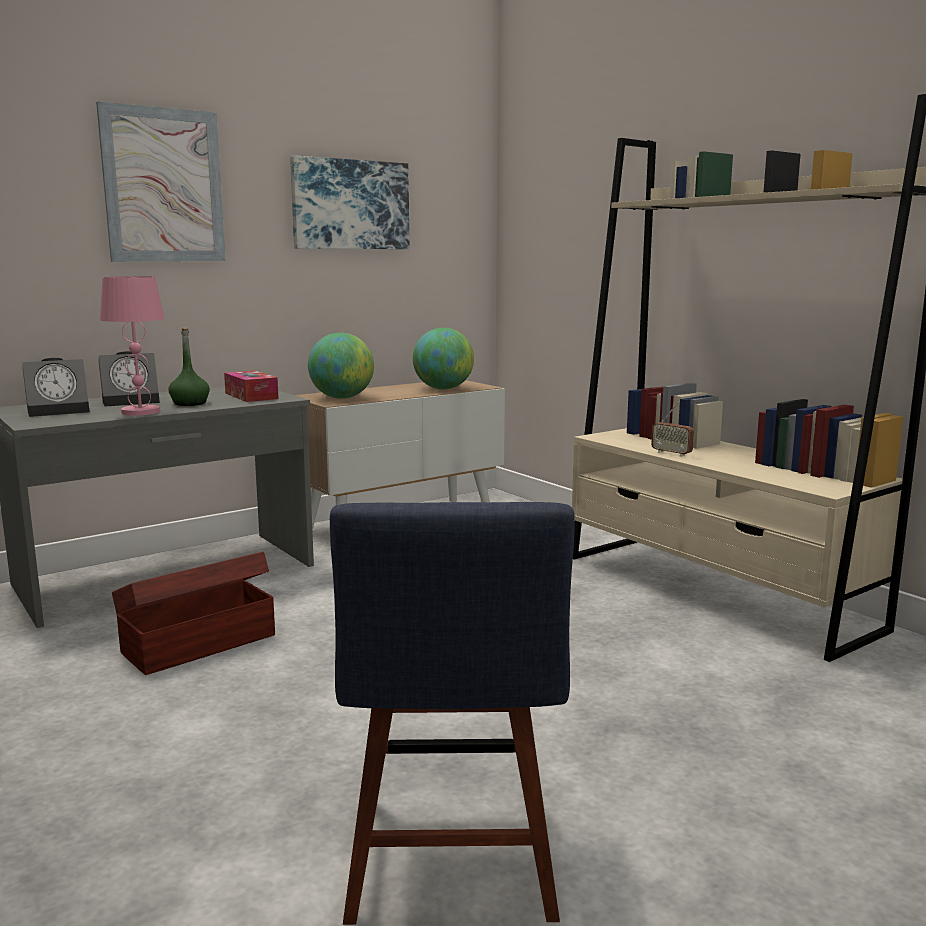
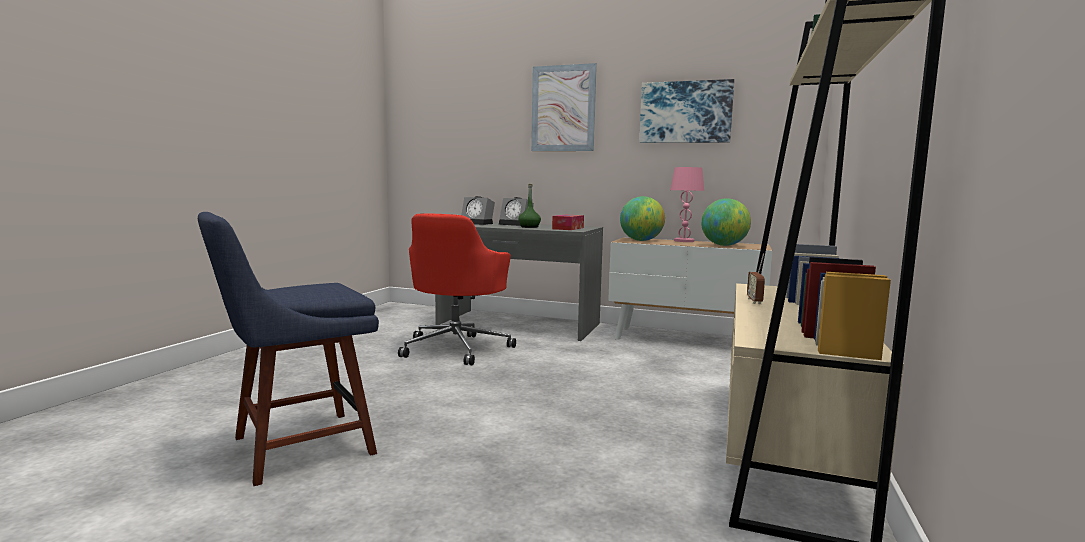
camera: 55 degrees right, 5 degrees down
(141, 412) = (496, 226): pink table lamp -> pink table lamp (684, 241)
(197, 643) = (457, 348): brown storage box -> red office chair

